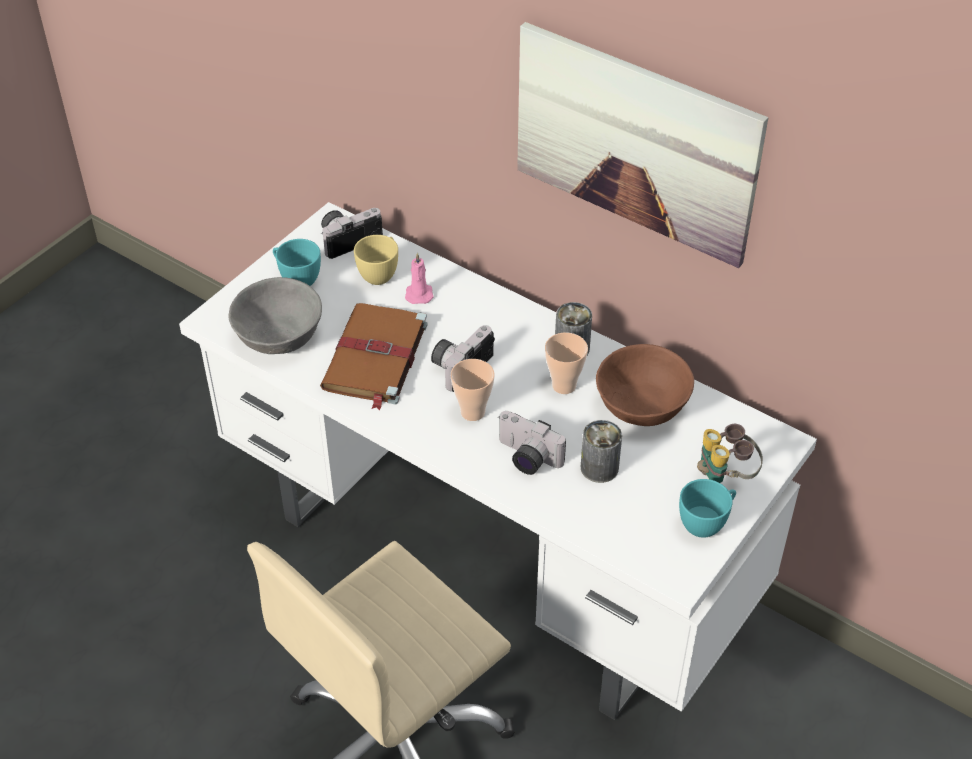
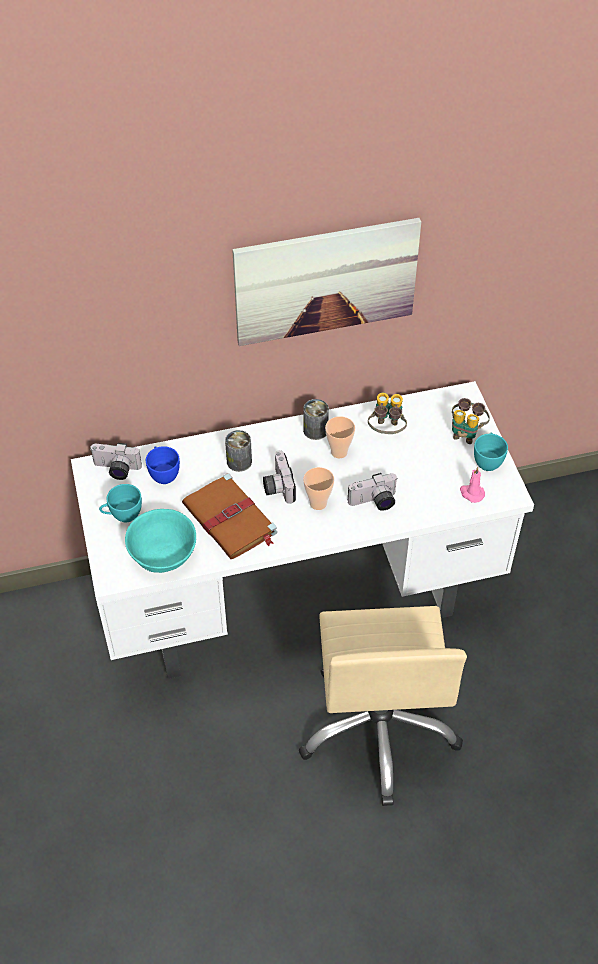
camera: 50 degrees left, 5 degrees up
(279, 336) = (163, 554): grey bowl -> turquoise bowl
(348, 239) = (116, 470): camera -> camera turned 90 degrees counterclockwise
(380, 273) = (163, 474): yellow cup -> blue cup
(419, 293) = (200, 467): pink candle -> pink candle (471, 493)
(599, 468) = (411, 477): can -> can (239, 461)
(642, 406) = (386, 430): brown bowl -> binoculars

